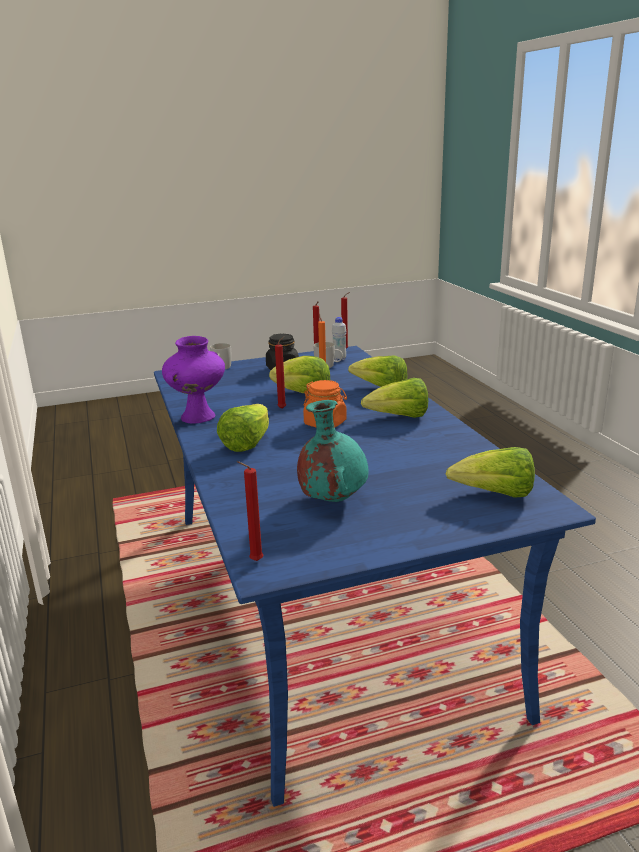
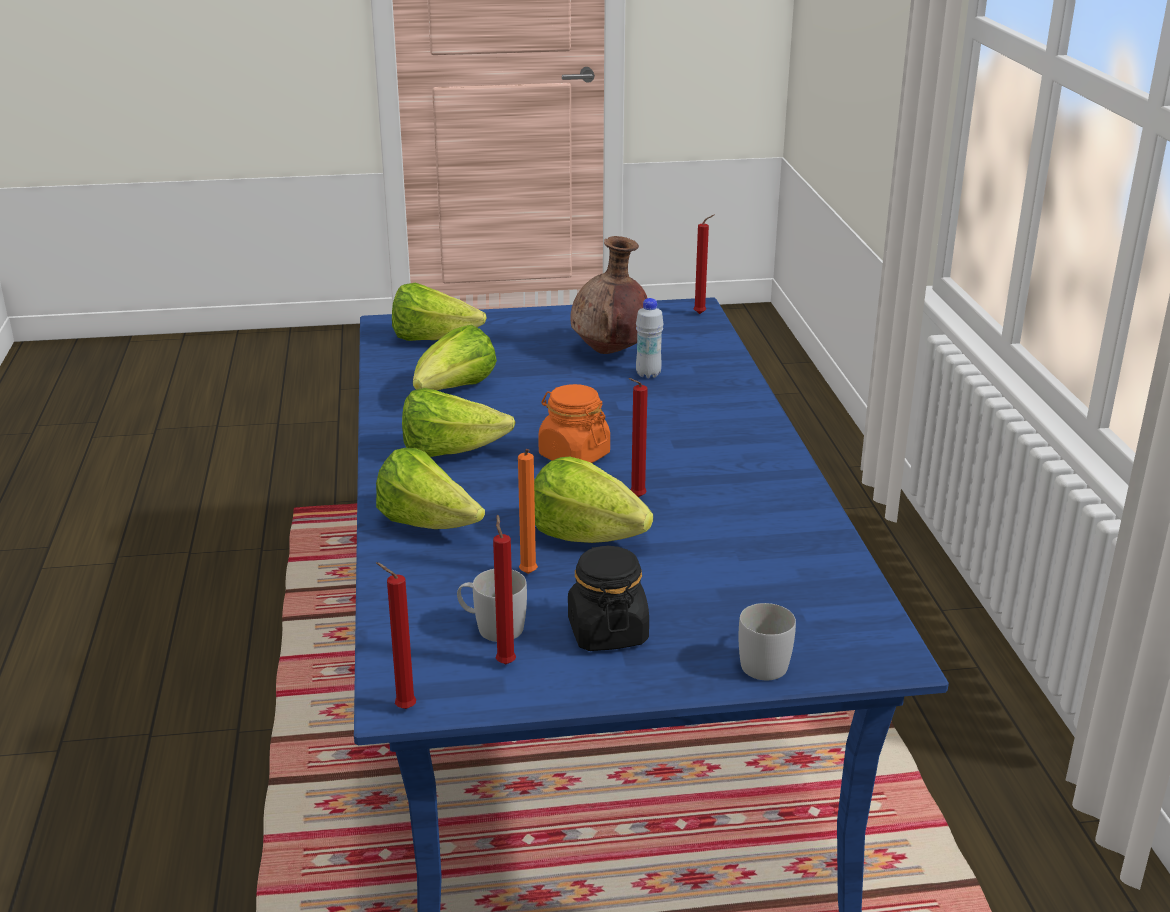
camera: 170 degrees left, 5 degrees up
(198, 417) = (790, 495): purple vase -> none
(247, 443) = (704, 433): lettuce -> lettuce (455, 391)
(332, 499) = (610, 352): turquoise vase -> brown vase
(339, 359) = (449, 655): white bottle -> white bottle (648, 374)

